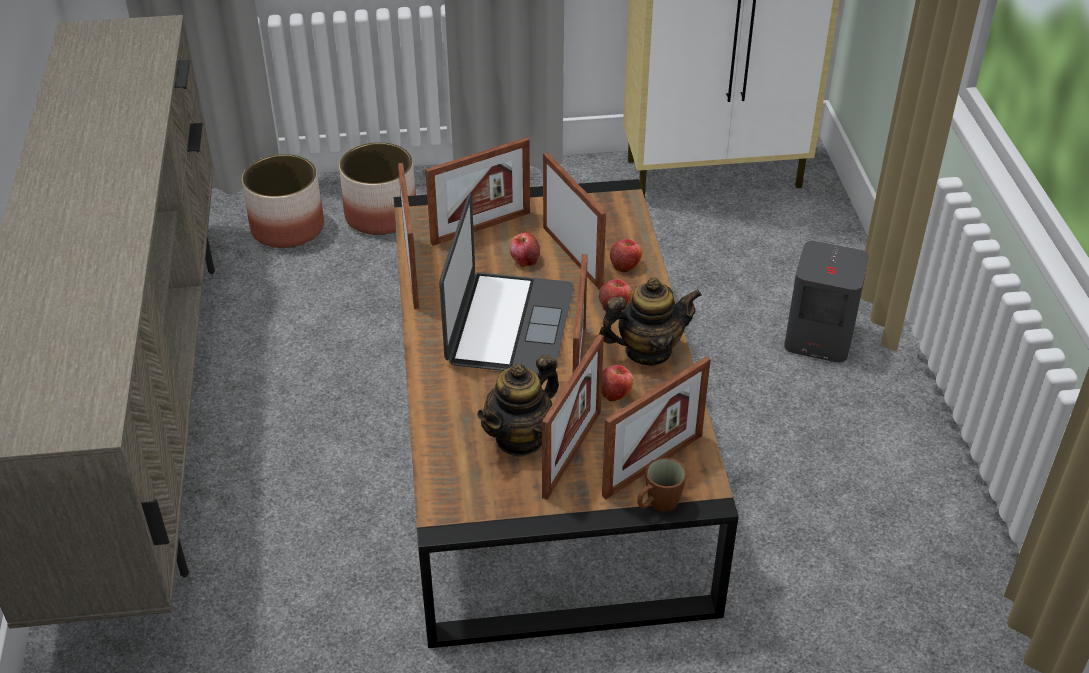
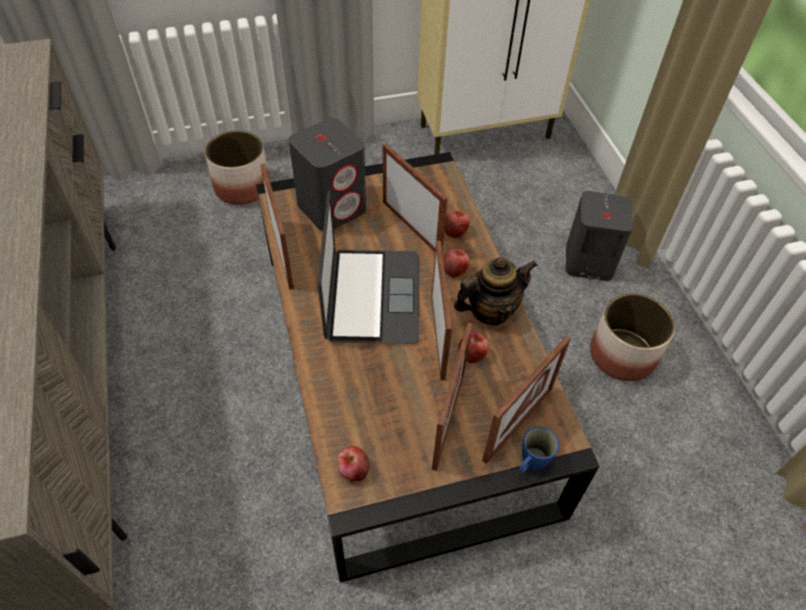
camera: 10 degrees left, 10 degrees up
(288, 228) = (170, 204): planter -> planter (622, 354)
(480, 228) = (332, 207): picture frame -> grey speaker
(520, 438) = (401, 409): teapot -> none
(524, 260) = (373, 233): apple -> apple (353, 470)
(657, 504) = (530, 463): brown mug -> blue mug

